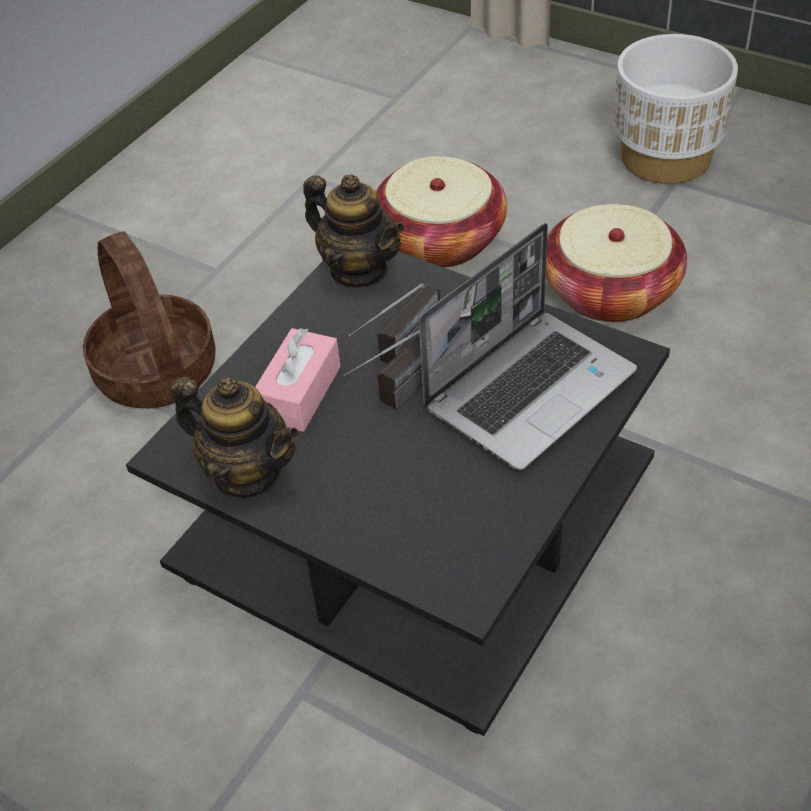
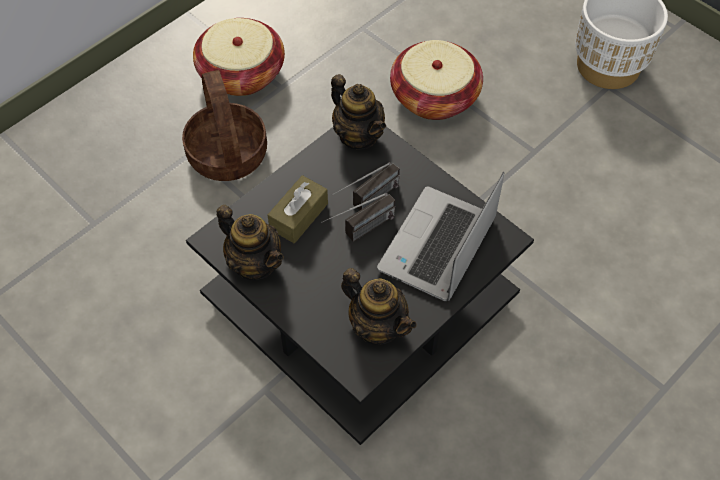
camera: 10 degrees right, 10 degrees up
(300, 393) = (299, 216): pink tissue box -> brown tissue box
(473, 519) = (377, 326): none -> teapot
(530, 388) = (438, 247): laptop -> laptop turned 150 degrees clockwise
(610, 291) = (534, 163): basket -> basket (241, 73)

